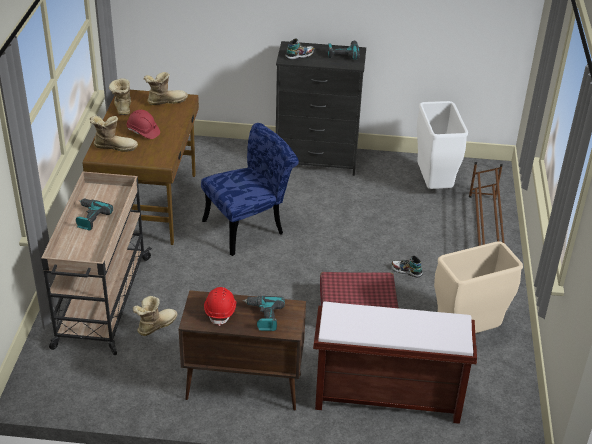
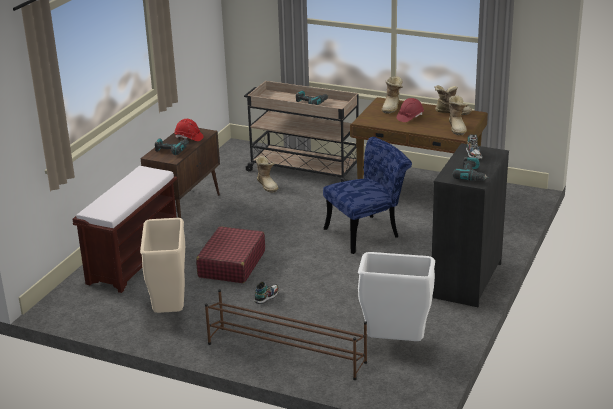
camera: 110 degrees right, 10 degrees down
(250, 226) = (367, 232): blue chair -> blue chair turned 105 degrees counterclockwise

